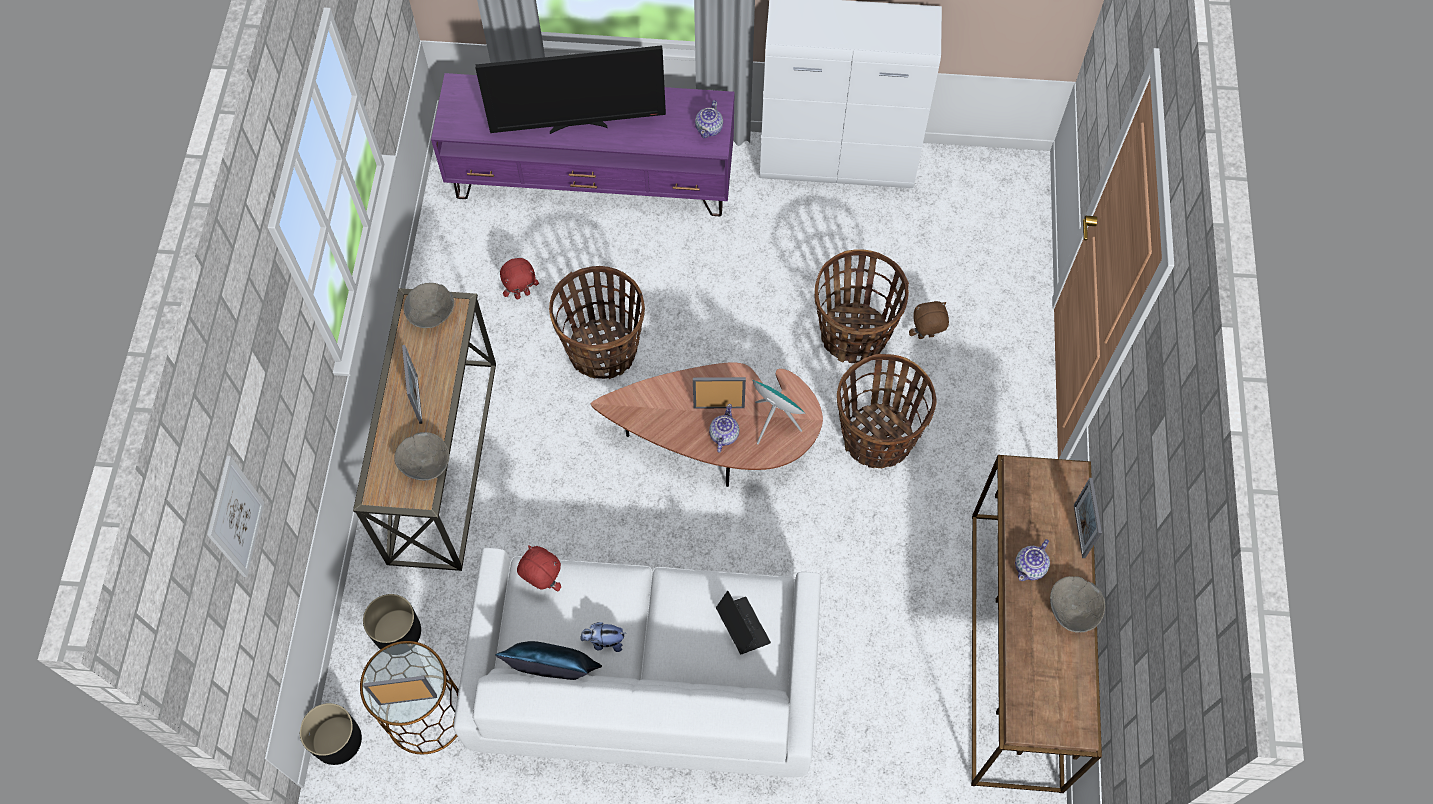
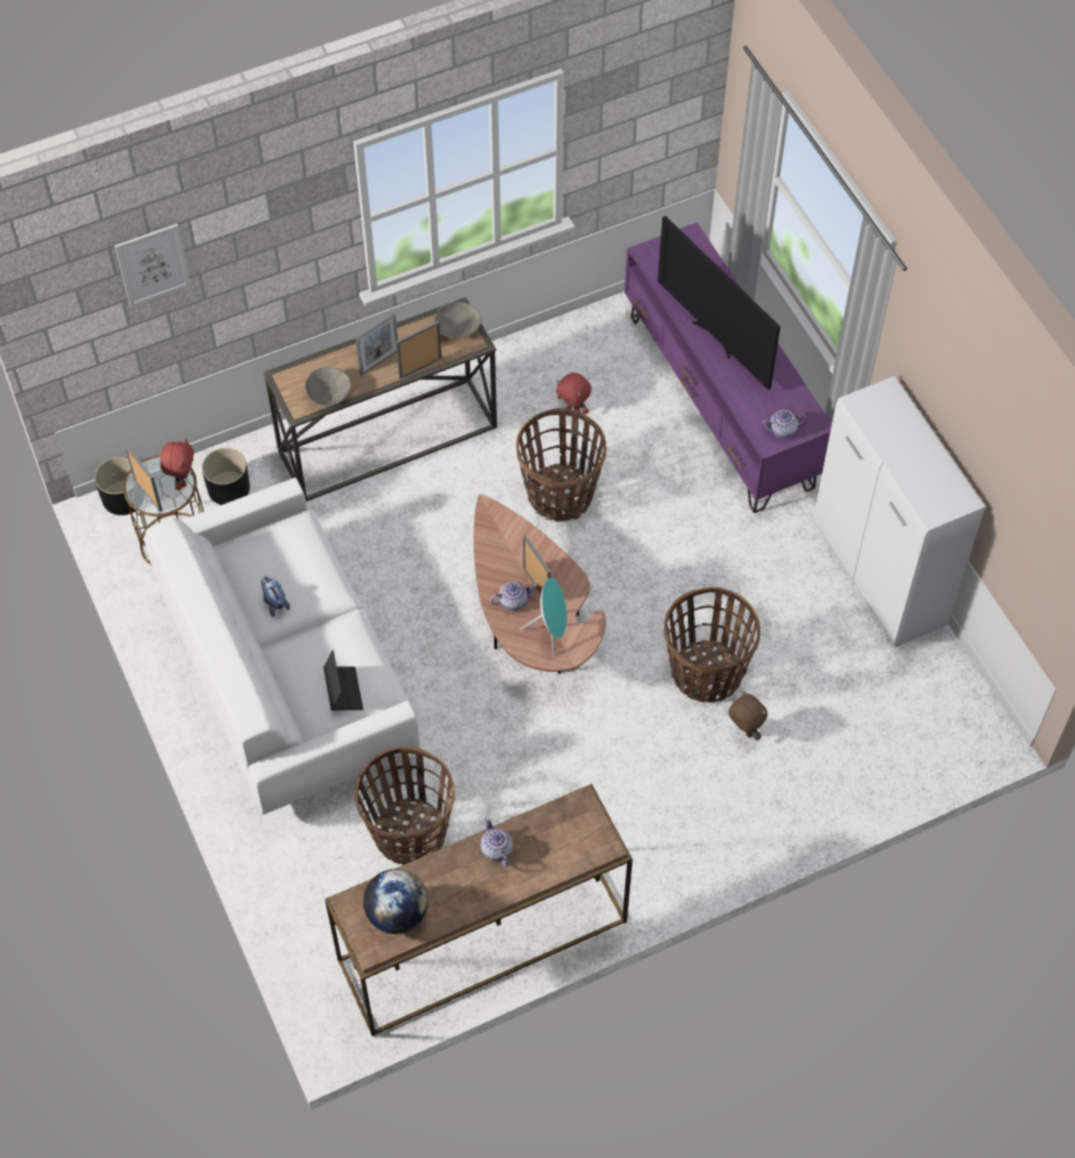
camera: 60 degrees right, 5 degrees down
(543, 582) = (298, 537): red plush toy -> red plush toy (182, 480)
(552, 672) = (230, 582): blue pillow -> none
(742, 627) = (343, 691): laptop -> laptop turned 45 degrees counterclockwise
(877, 438) = (615, 740): basket -> basket (409, 833)
(1030, 567) = (496, 850): teapot -> teapot turned 60 degrees clockwise
(1054, 688) = (397, 914): none -> globe
(1072, 609) = (477, 898): grey bowl -> none
(1079, 531) = (554, 874): picture frame -> picture frame (420, 367)

